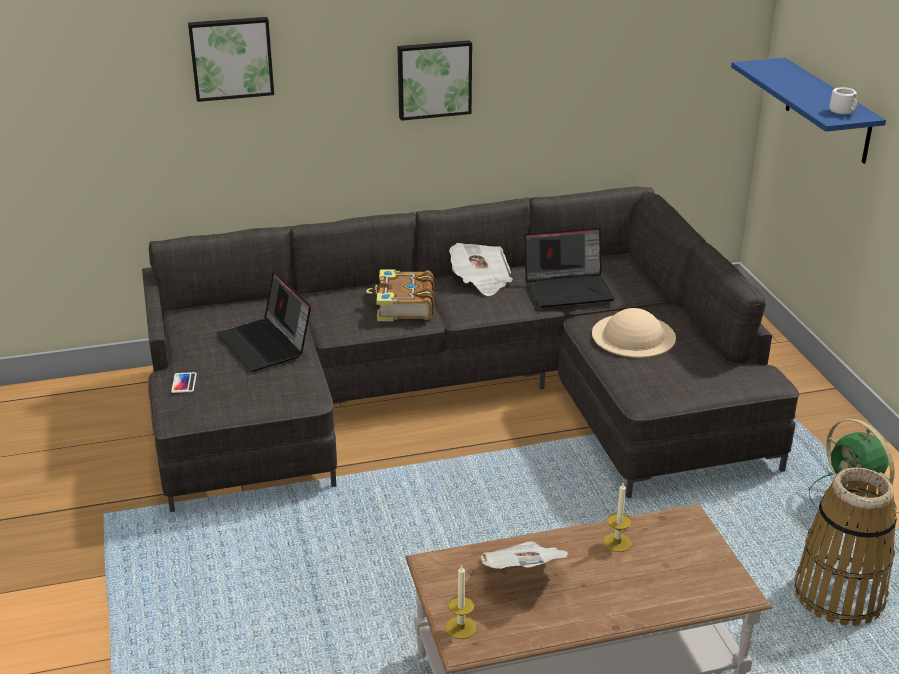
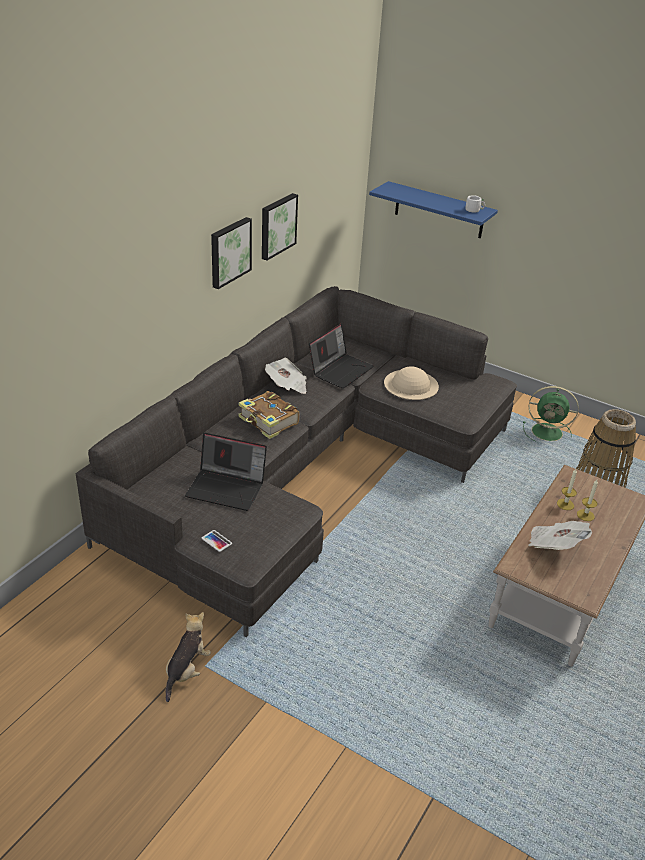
camera: 45 degrees left, 5 degrees up
(85, 509) = (187, 670): none -> plush toy
(231, 58) = (121, 278): picture -> picture (277, 225)
(461, 627) = (572, 591): candle -> candle (585, 515)

